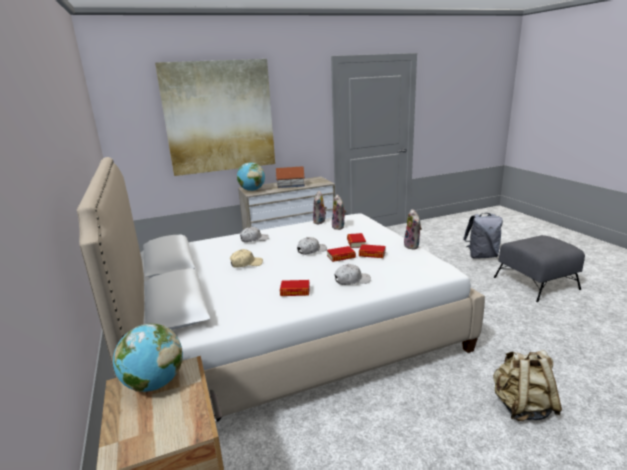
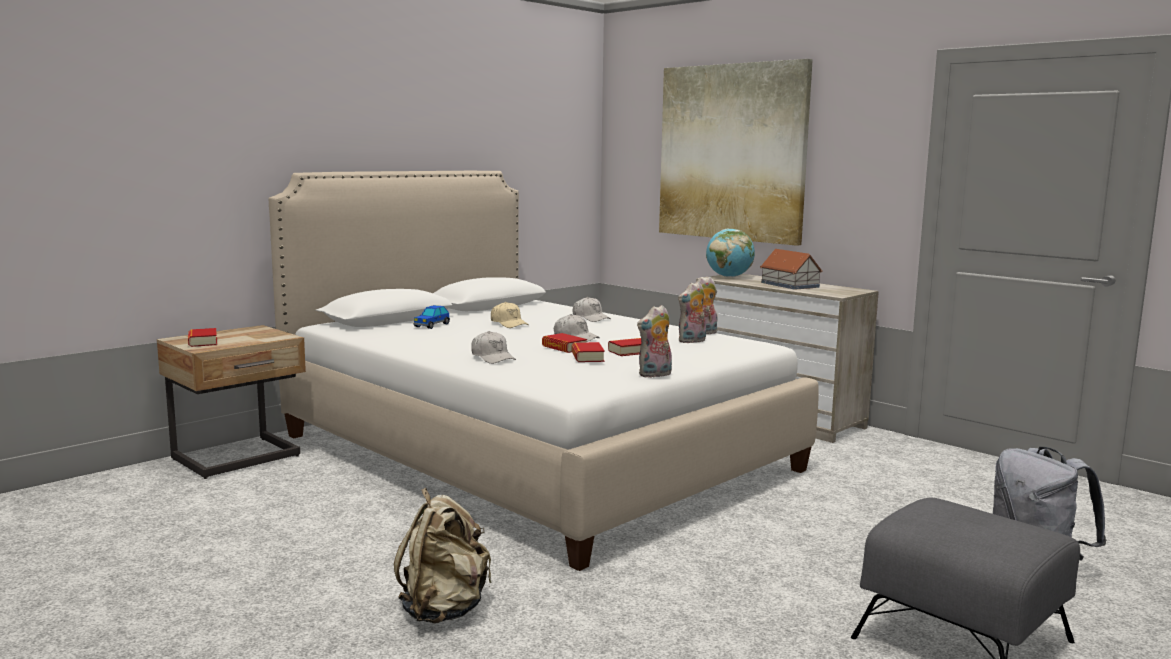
camera: 65 degrees right, 10 degrees down
(154, 383) = (259, 333): globe -> none
(223, 290) = (432, 325): none -> toy car
(295, 291) = (445, 343): book -> book (203, 342)

